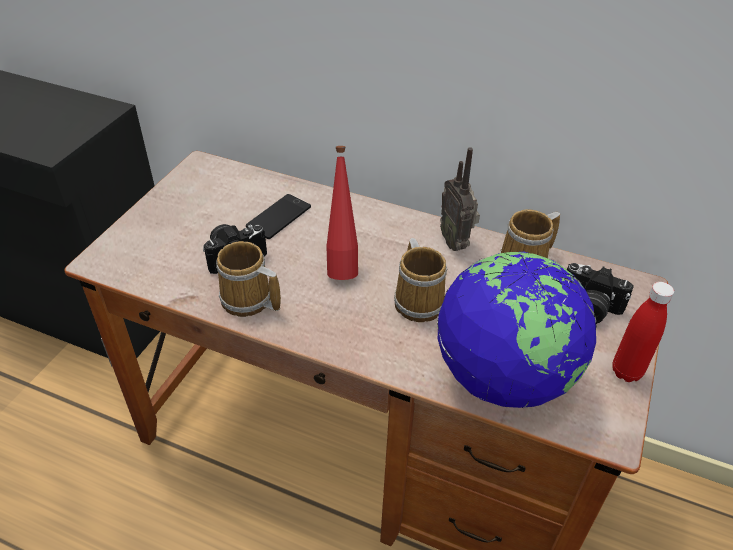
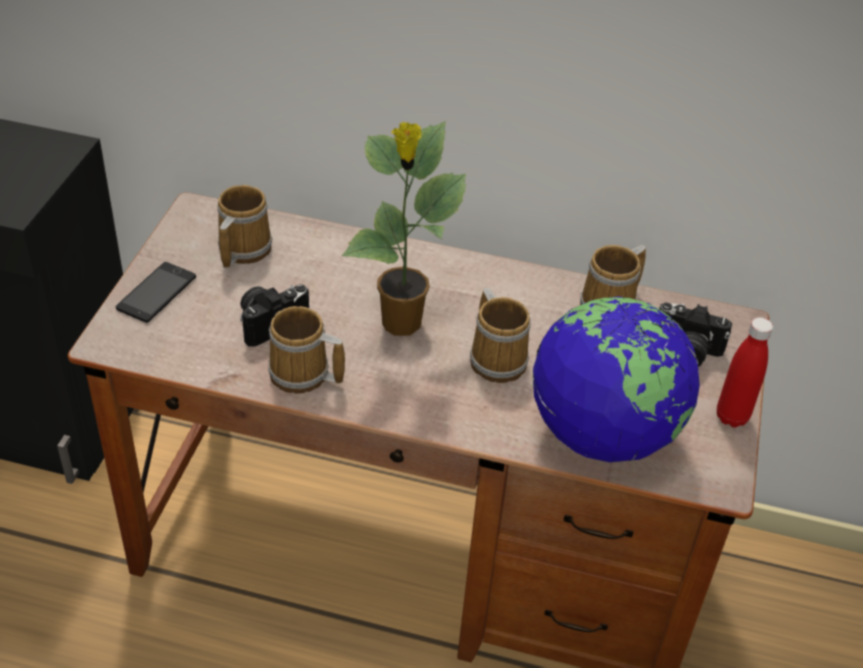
camera: 10 degrees left, 0 degrees up
(227, 196) = (241, 249): none -> mug
(279, 217) = (312, 272): phone -> phone (156, 293)
(342, 265) = (401, 325): red bottle -> potted plant
(456, 242) = (527, 287): radio -> none

